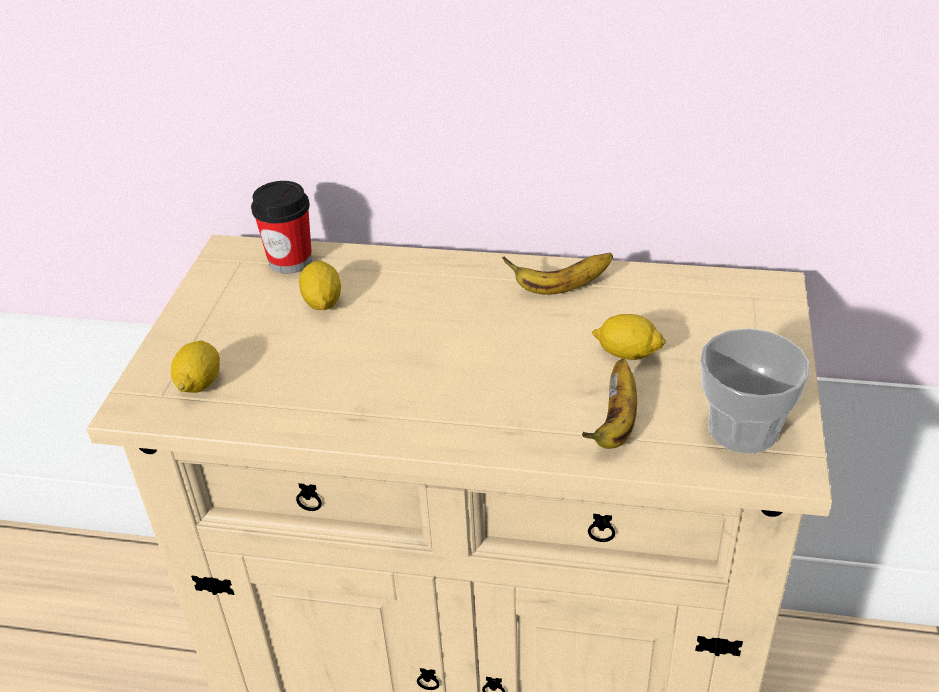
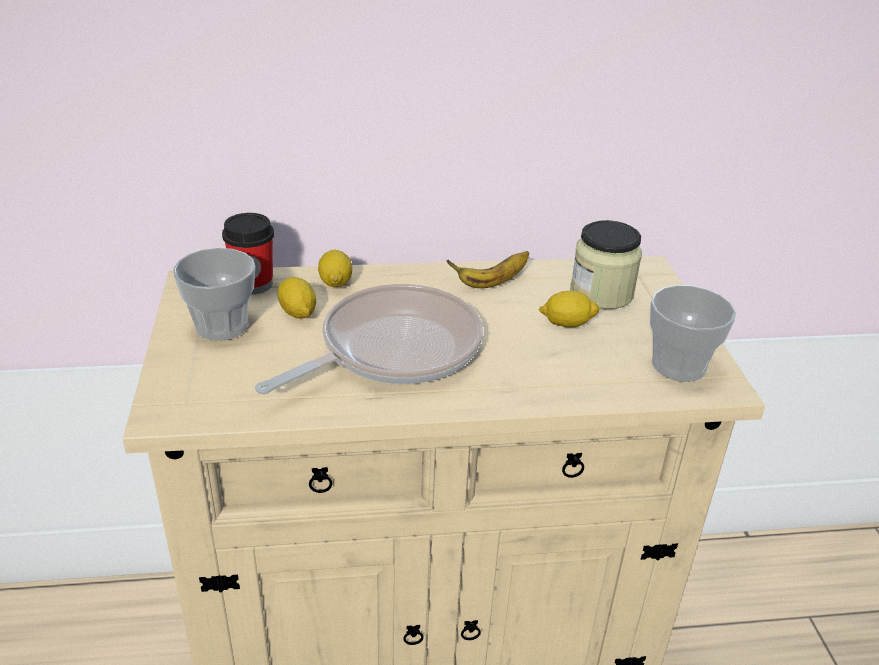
camera: 20 degrees left, 5 degrees down
(200, 383) = (217, 387): lemon -> lemon (335, 282)
(236, 309) = (222, 326): none -> cup
(404, 361) = (392, 349): none -> frying pan
(616, 424) = (585, 374): banana -> none
(691, 317) = (601, 293): none -> jar

